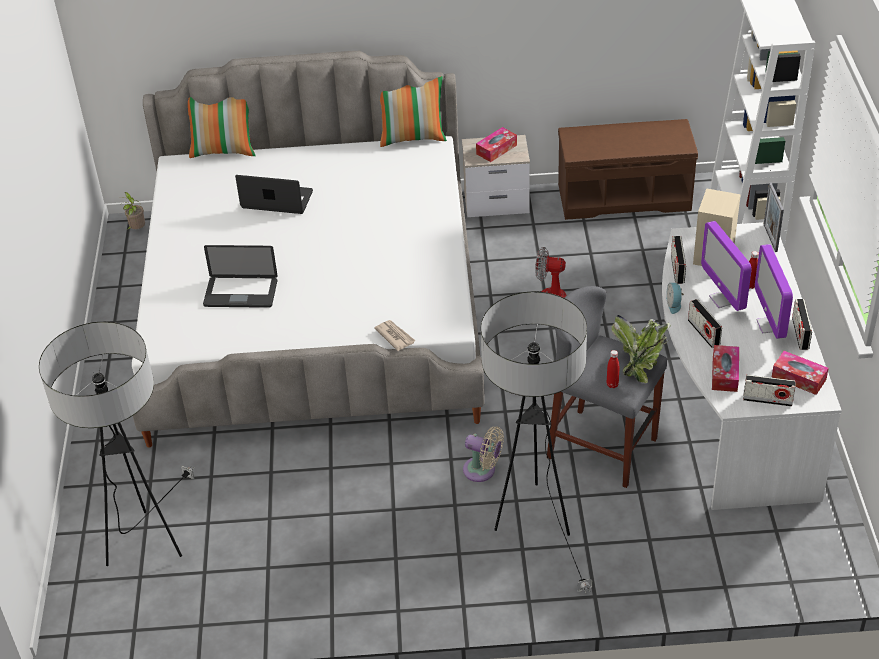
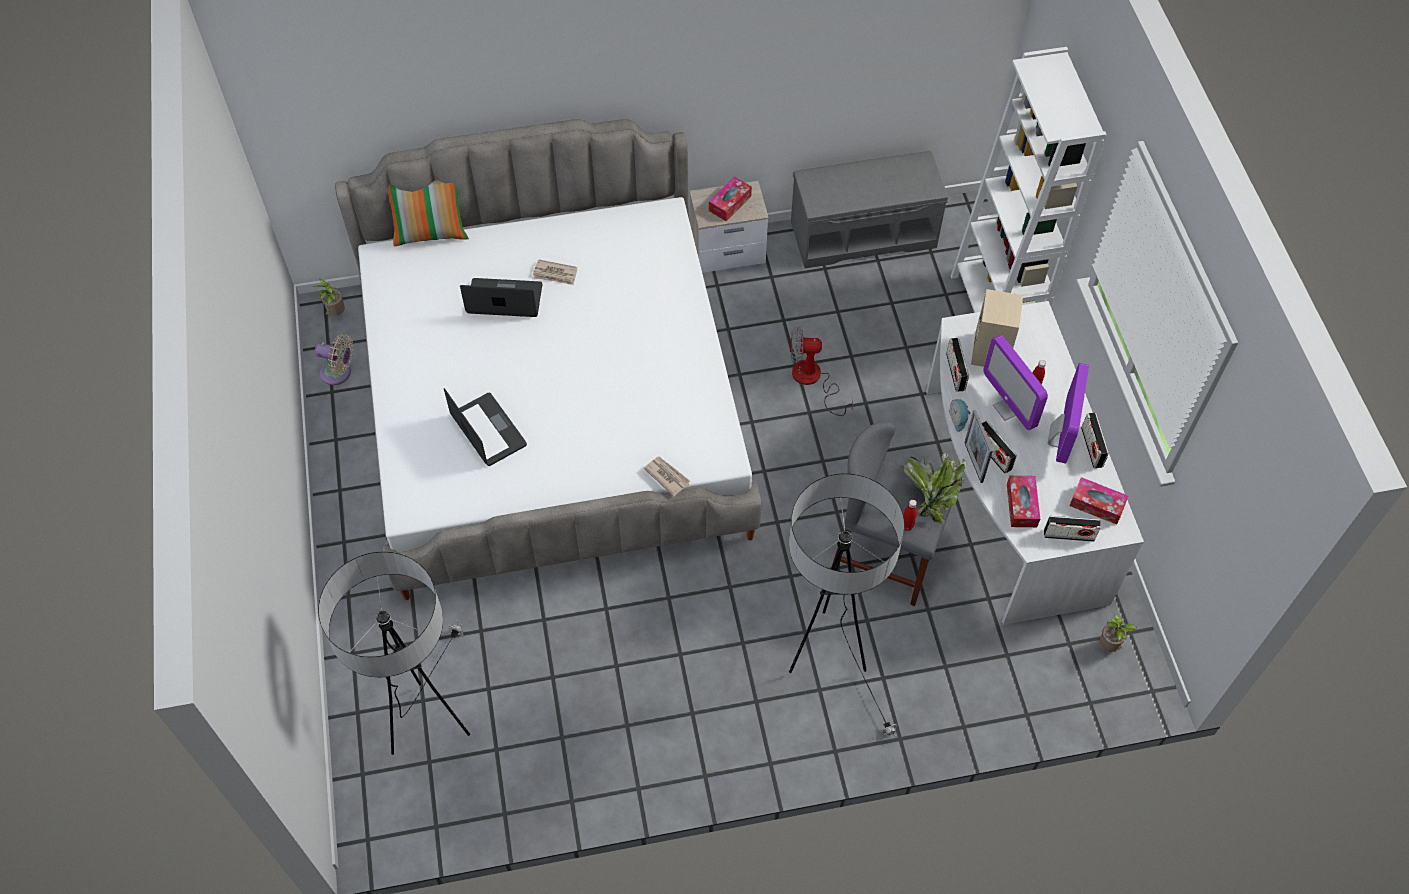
camera: 10 degrees left, 15 degrees up
(241, 293) = (488, 430): laptop -> laptop turned 120 degrees counterclockwise
(326, 184) = (555, 274): none -> newspaper
(412, 137) = (640, 202): pillow -> none
(482, 471) = (765, 598): beige fan -> beige fan (339, 373)
(625, 196) = (864, 233): brown bench -> grey bench
(770, 238) = (1046, 323): picture frame -> picture frame (973, 462)
(770, 325) = (1060, 439): monitor -> monitor turned 150 degrees counterclockwise
(816, 536) = (1109, 647): none -> potted plant

